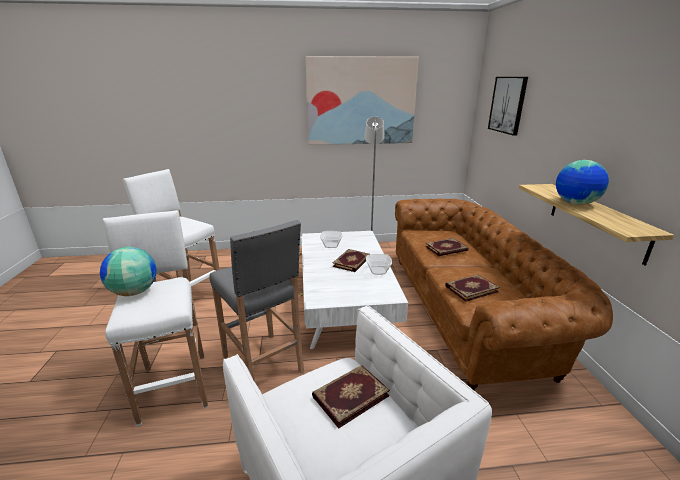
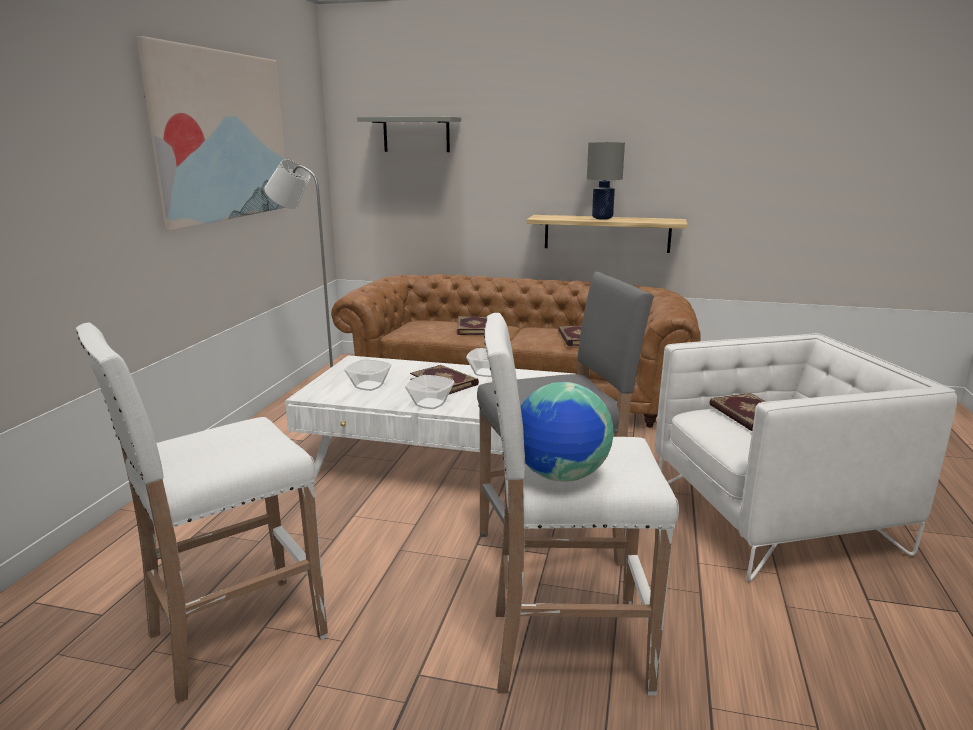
camera: 70 degrees left, 5 degrees down
(317, 265) = (431, 404): none -> bowl
(507, 105) = (416, 134): picture -> grey shelf
(575, 203) = (602, 219): globe -> grey table lamp

